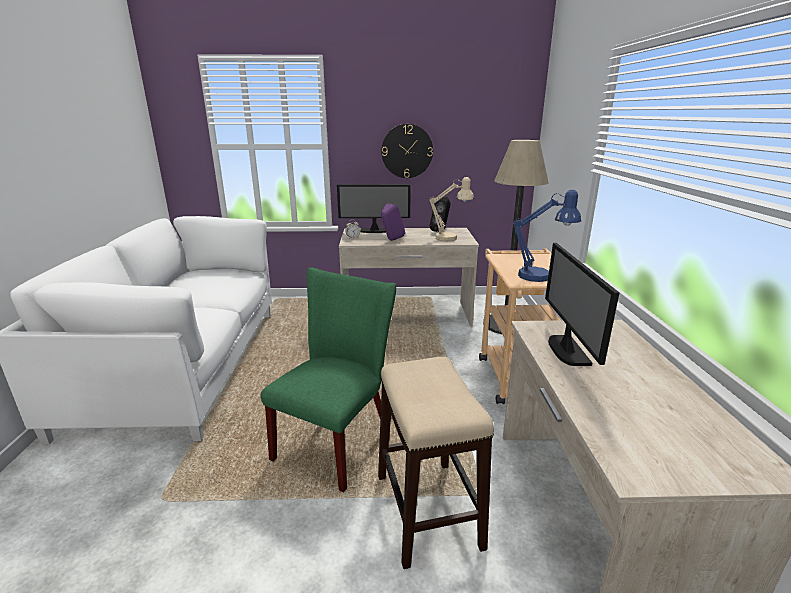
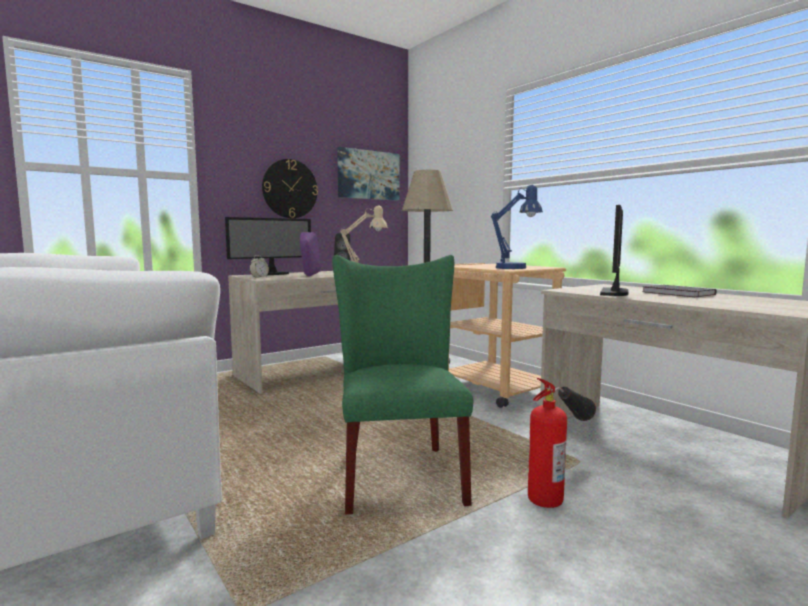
camera: 35 degrees left, 15 degrees down
(427, 509) = (559, 487): stool -> fire extinguisher
(491, 132) = (368, 175): none -> picture
(566, 351) = (614, 293): monitor -> monitor turned 120 degrees counterclockwise
(637, 374) = (677, 293): none -> black book

